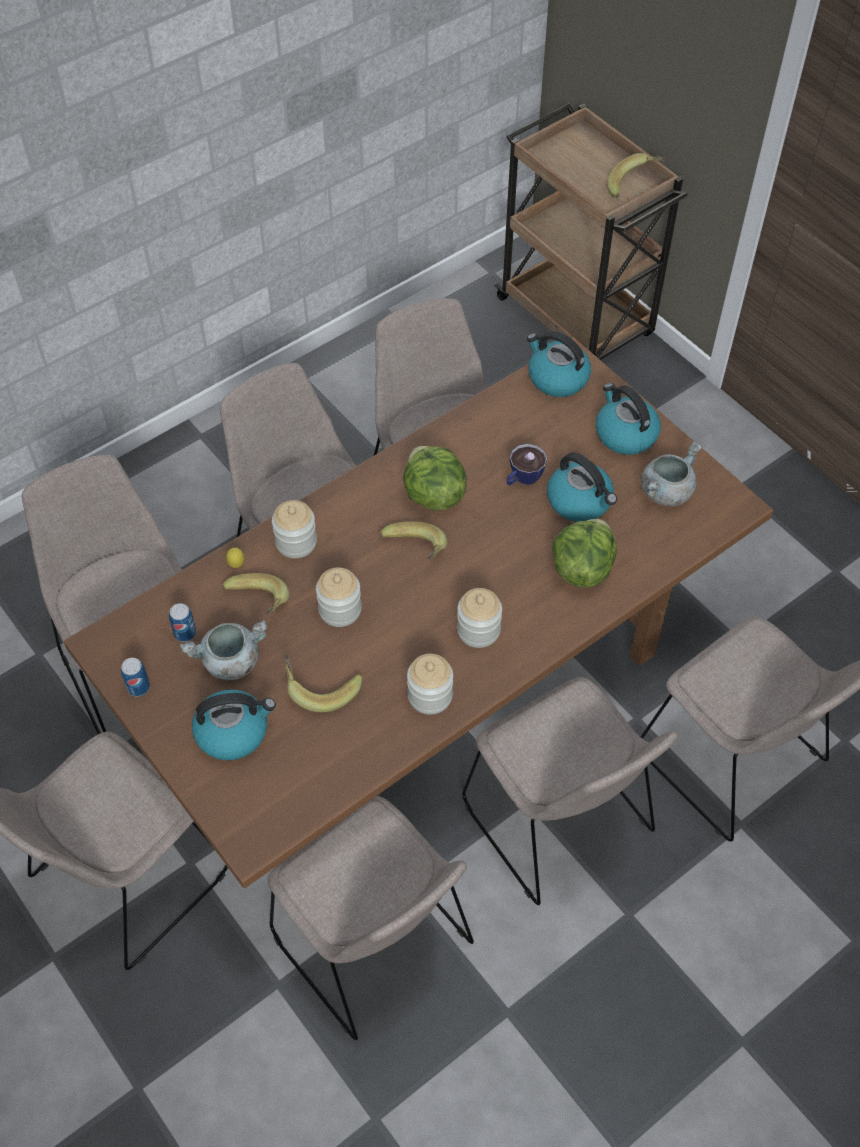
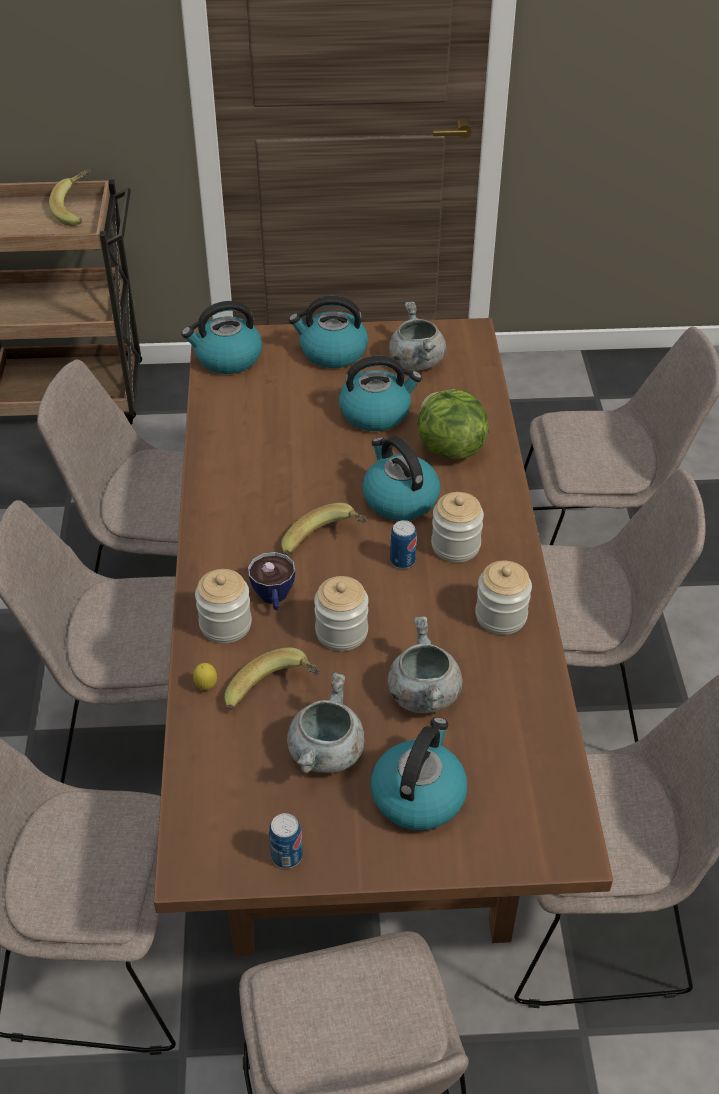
camera: 55 degrees left, 10 degrees down
(185, 633) = (253, 776): can -> can (402, 560)
(320, 687) = (422, 693): banana -> grey cooking pot
(433, 495) = (272, 499): lettuce -> none
(498, 569) = (399, 499): none -> kettle
(522, 479) = (315, 434): cup -> cup (274, 598)

